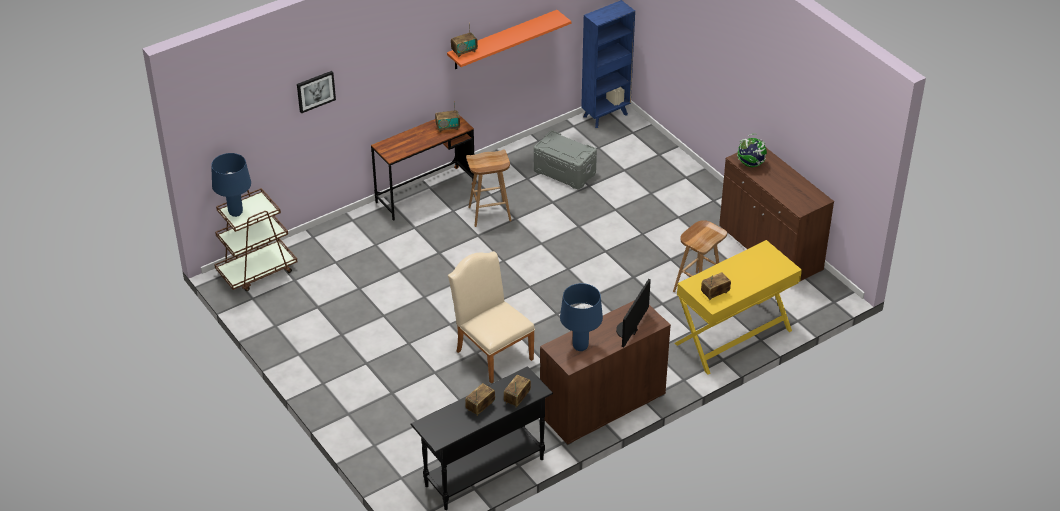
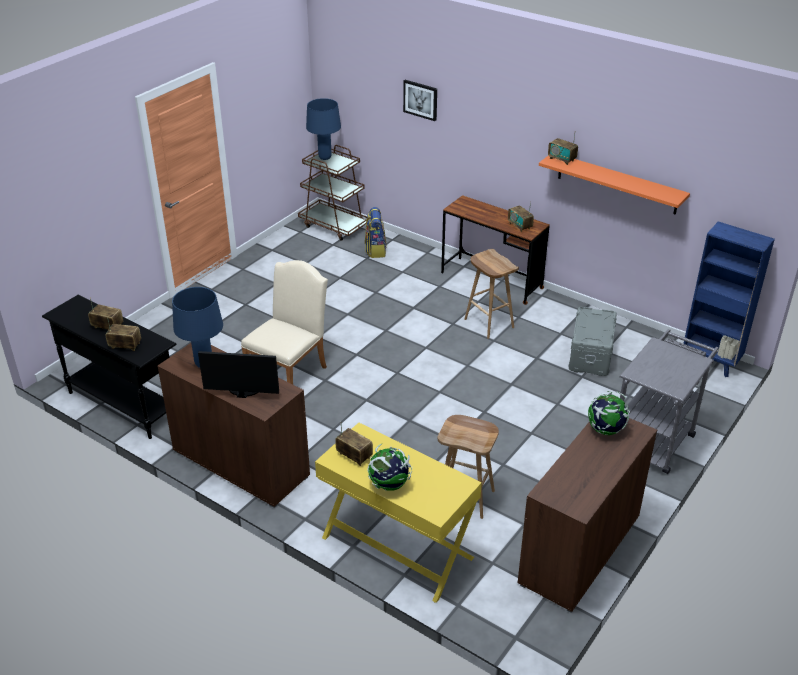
camera: 70 degrees right, 5 degrees down
(325, 253) = (375, 250): none -> backpack
(677, 174) = (655, 438): none -> grey cart
(752, 283) = (389, 485): none -> globe

